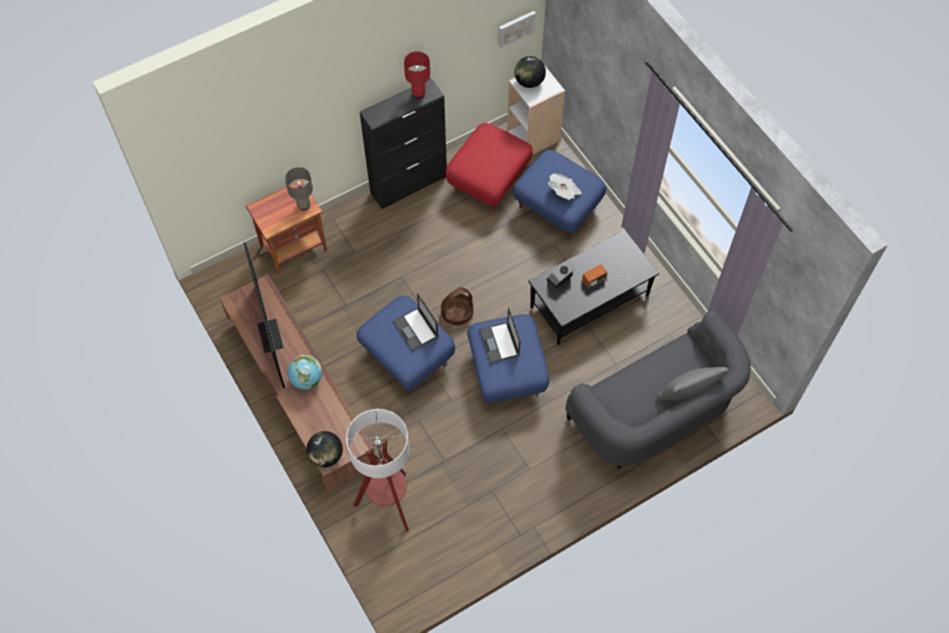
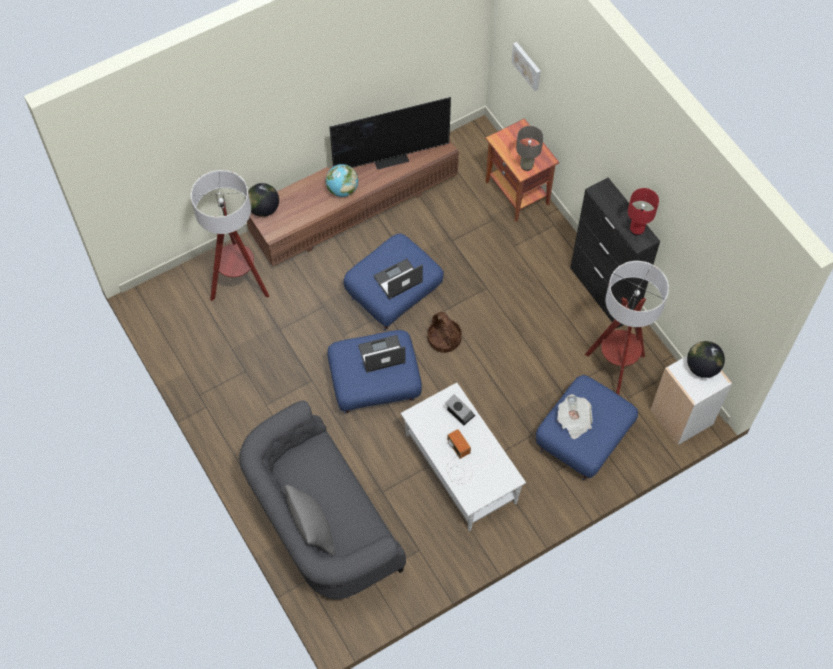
camera: 90 degrees right, 0 degrees up
(488, 180) = (615, 370): red ottoman -> floor lamp
(516, 28) = (735, 318): picture -> picture (527, 65)
(589, 301) = (460, 468): black coffee table -> white coffee table

